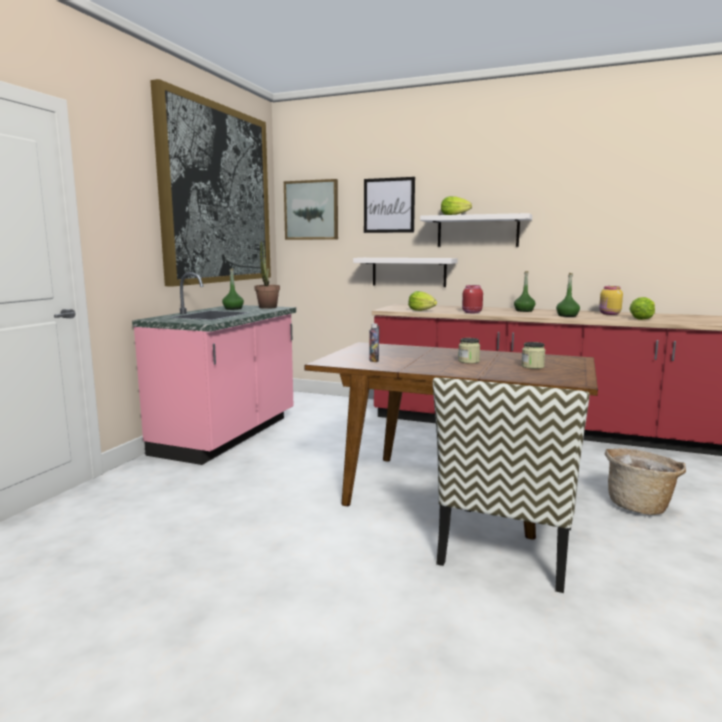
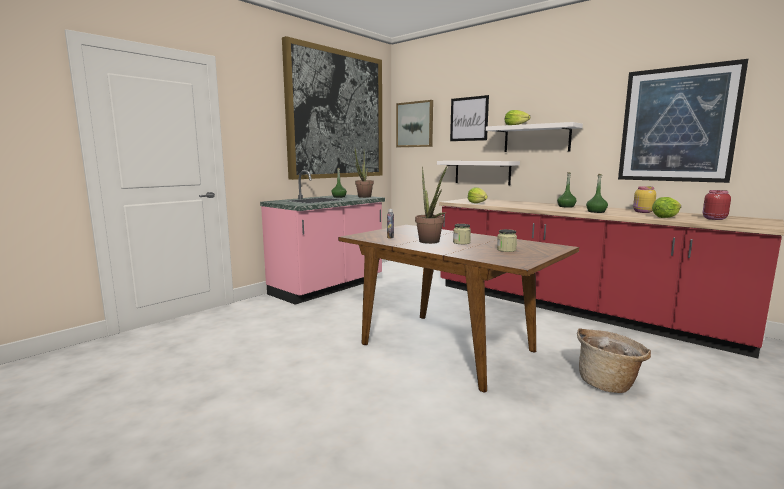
camera: 20 degrees right, 0 degrees up
(434, 363) = (431, 242): none -> potted plant
(471, 312) = (515, 206): red jar -> red jar (713, 219)
(508, 546) = (457, 393): chair -> none
(634, 219) = (677, 125): none -> picture

